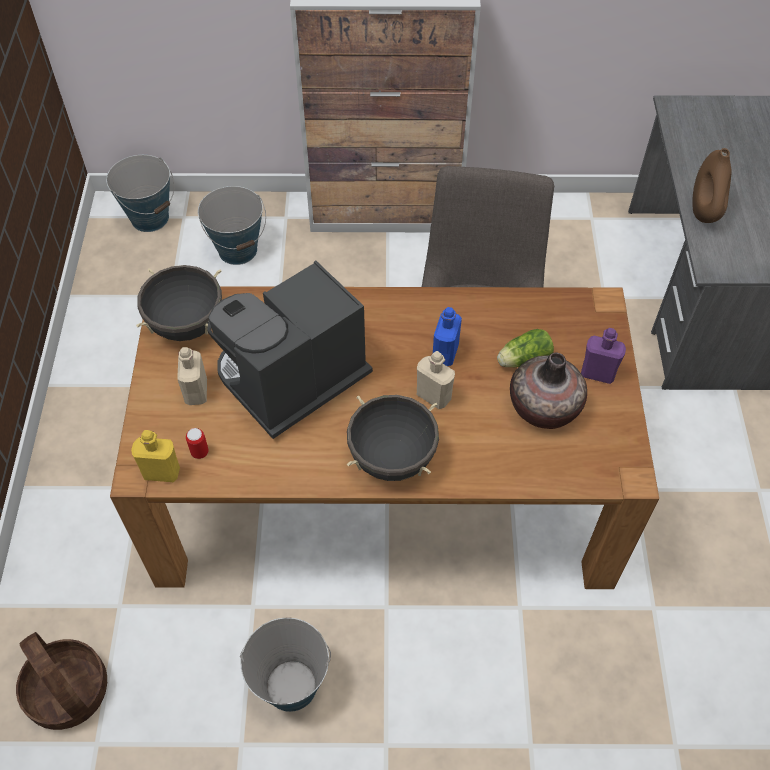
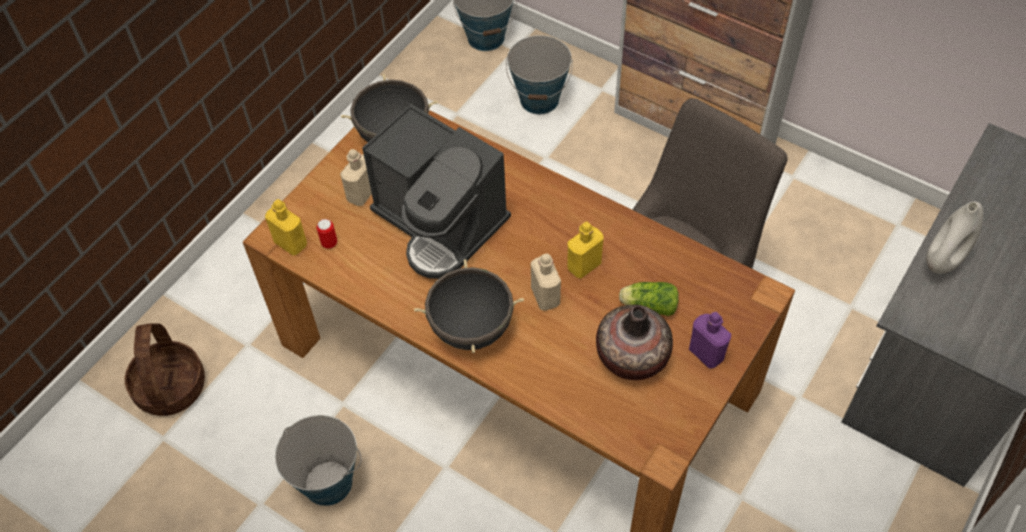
camera: 35 degrees right, 0 degrees up
(291, 381) = (440, 223): coffee machine -> coffee machine turned 135 degrees counterclockwise
(445, 353) = (584, 266): blue bottle -> yellow bottle
(704, 211) = (944, 259): brown vase -> white vase

